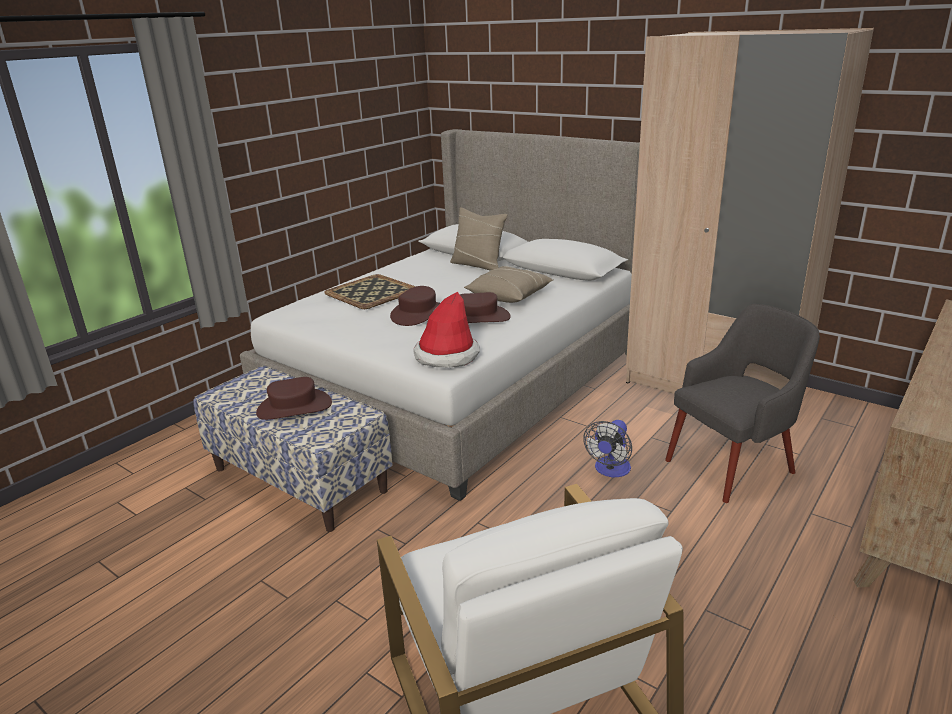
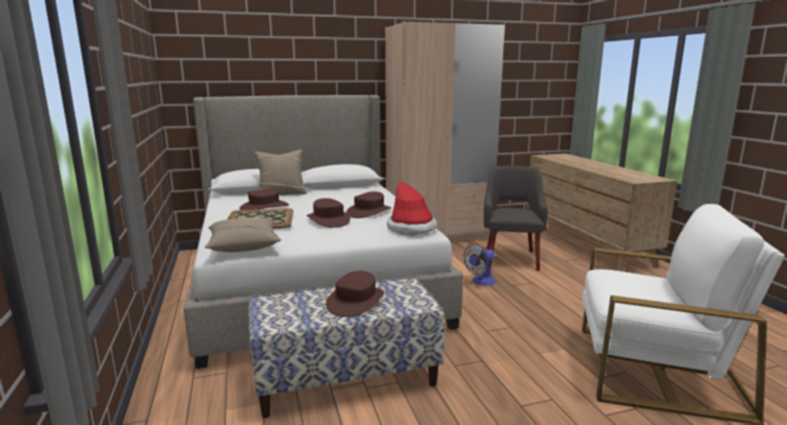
camera: 55 degrees left, 10 degrees down
(419, 277) = (264, 207): none -> brown hat
(509, 295) = (351, 200): beige pillow -> beige pillow (243, 246)
(610, 470) = (480, 282): fan -> fan turned 75 degrees clockwise

